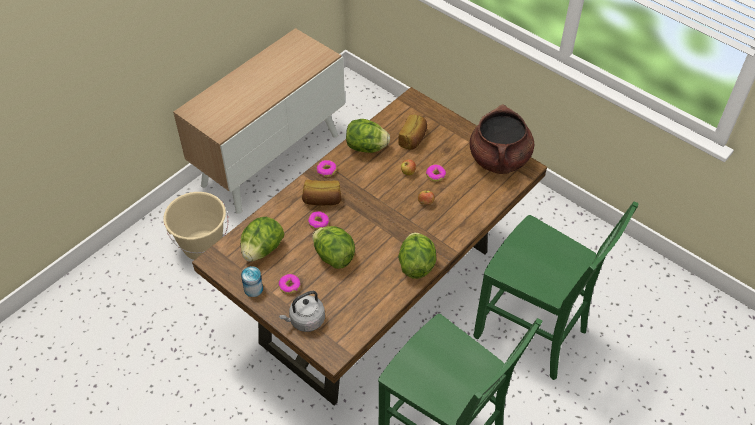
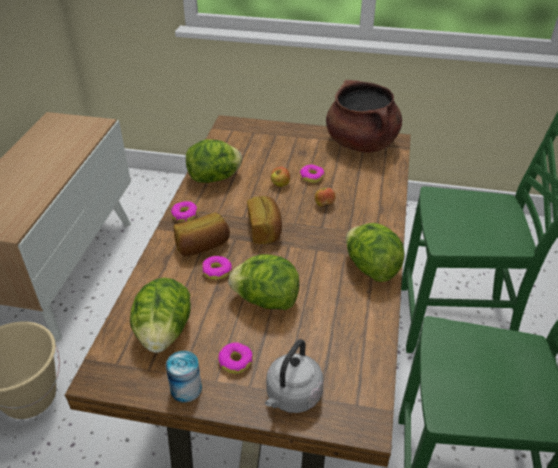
camera: 30 degrees left, 10 degrees down
(413, 139) = (259, 155): bread -> bread (265, 230)

